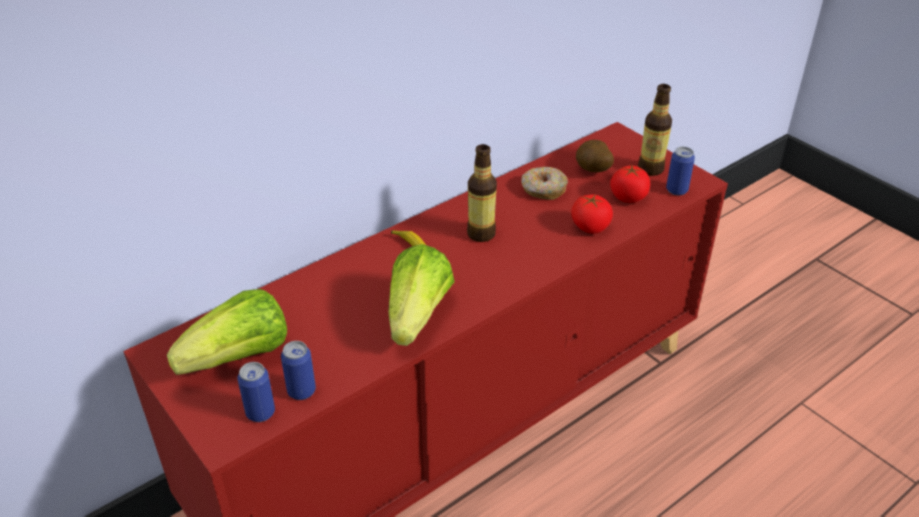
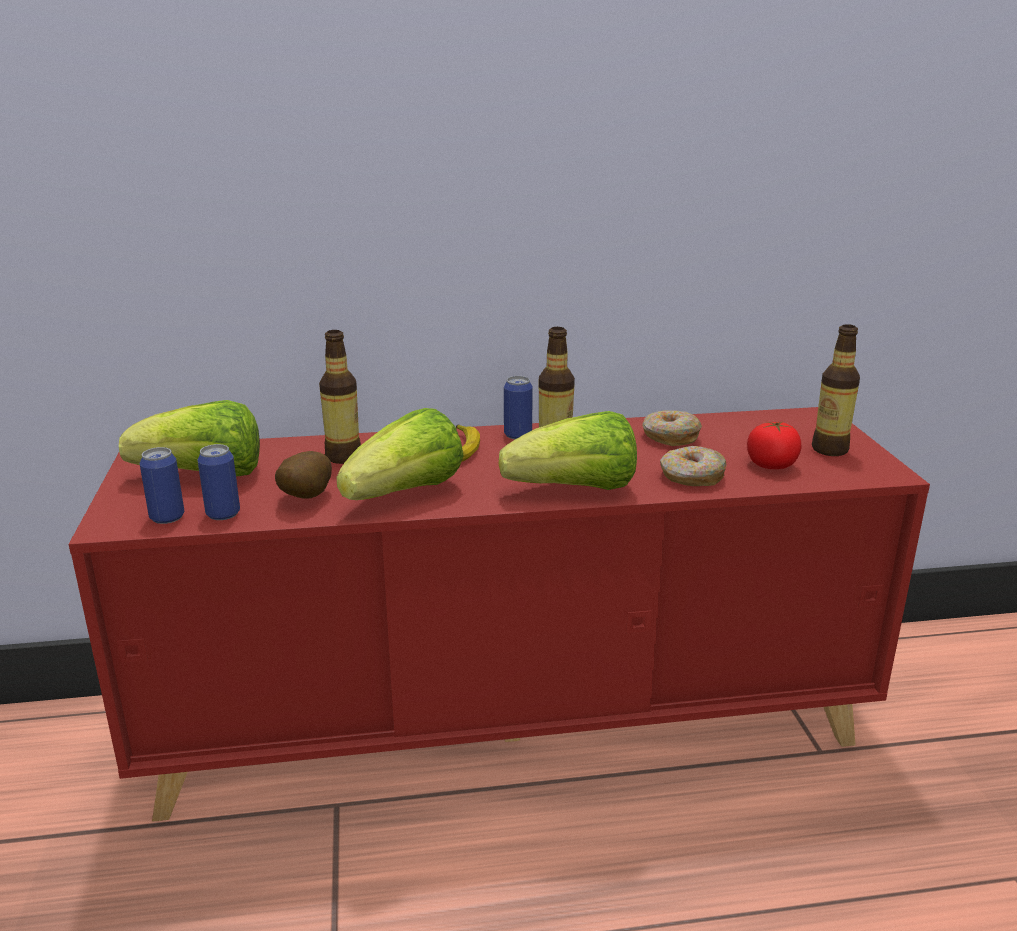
camera: 30 degrees right, 15 degrees down
(330, 294) = (343, 457): none -> bottle
(528, 268) = (575, 490): none -> lettuce
(590, 227) = (691, 477): tomato -> donut
(592, 171) = (748, 436): potato -> potato (304, 498)
(676, 190) = (846, 473): can -> can (517, 435)

